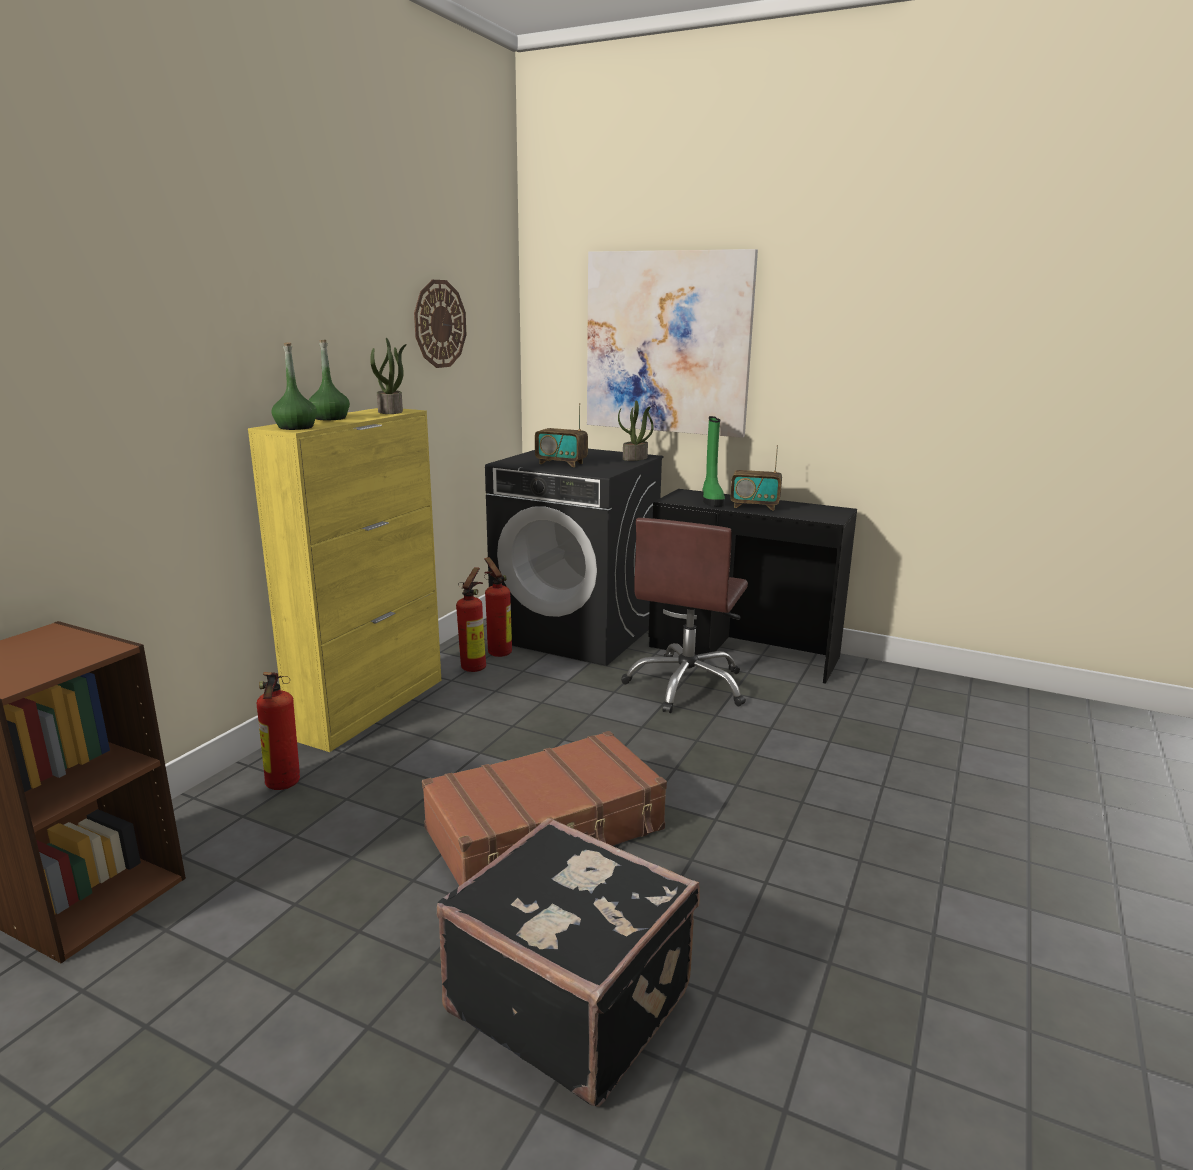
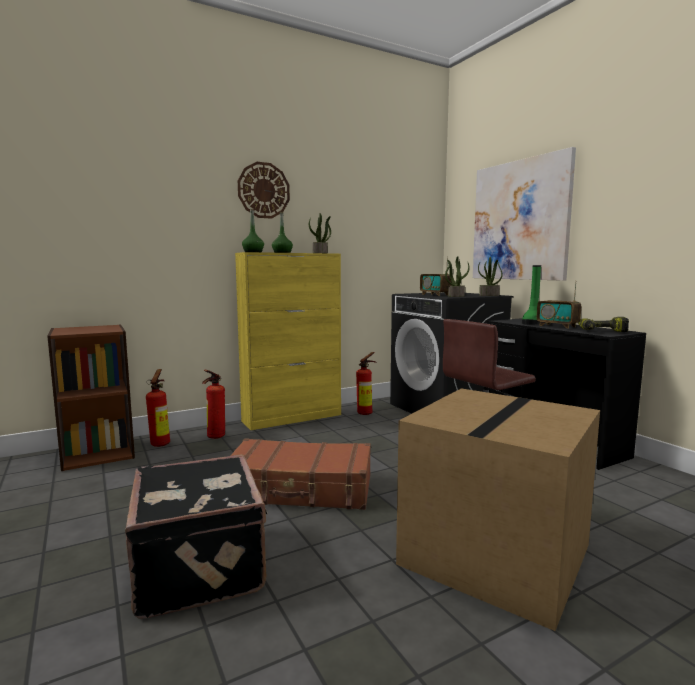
camera: 35 degrees right, 10 degrees down
(439, 324) = (376, 214): wall clock -> wall clock (263, 190)
(498, 652) = (387, 409): fire extinguisher -> fire extinguisher (161, 443)
(602, 467) = (456, 296): none -> potted plant
(819, 513) = (602, 331): none -> power drill
(850, 832) = (497, 556): none -> cardboard box

